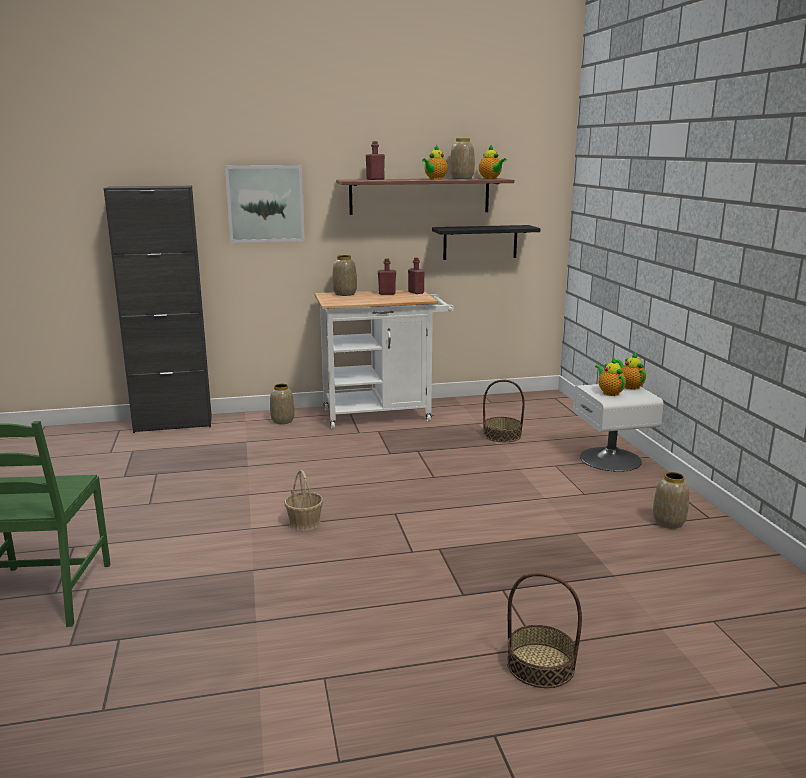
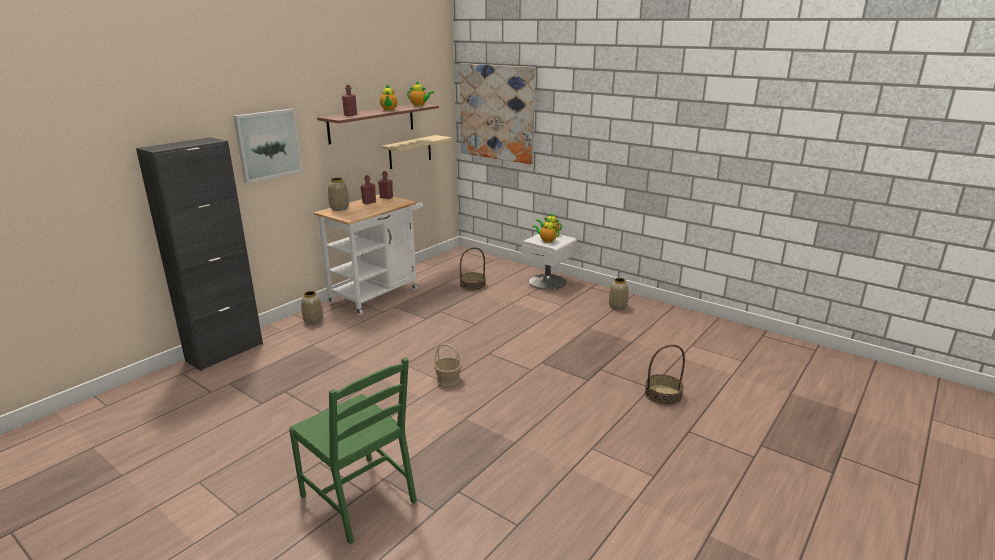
camera: 40 degrees left, 5 degrees up
(461, 178) = (401, 107): vase -> none
(480, 242) = (410, 152): black shelf -> beige shelf
(606, 196) = (497, 112): none -> picture

